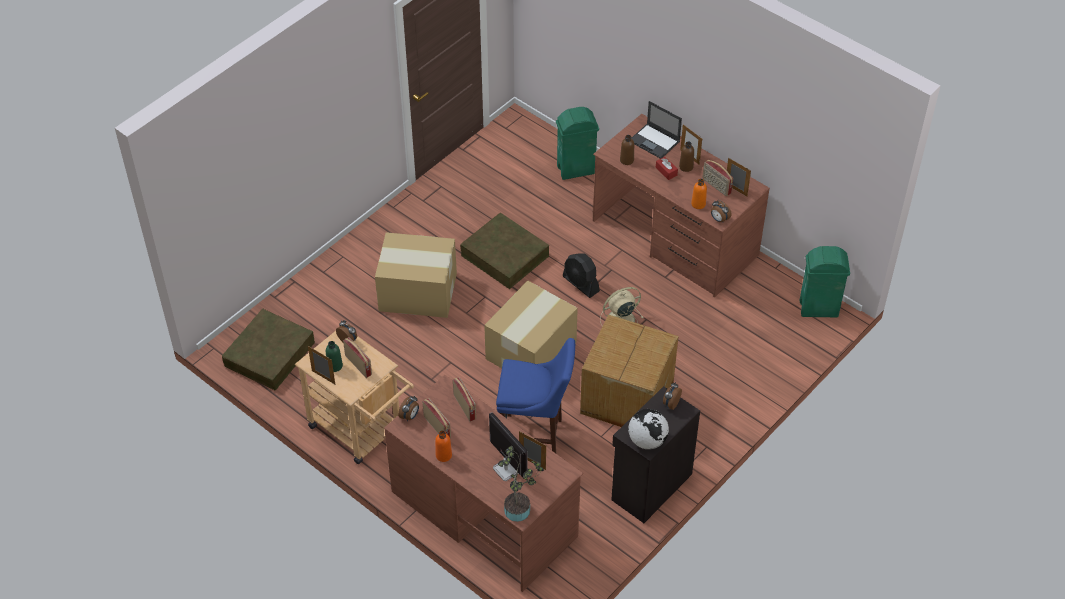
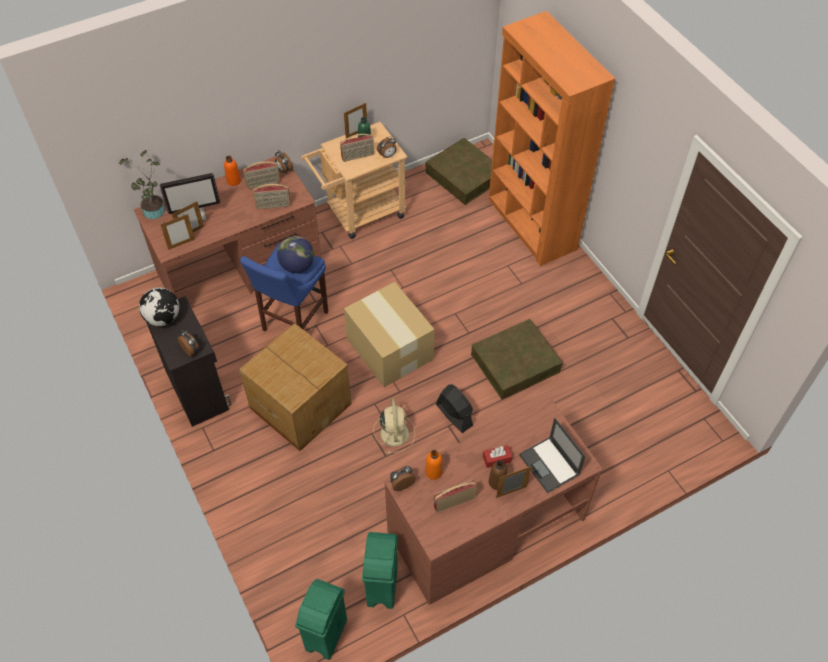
camera: 110 degrees right, 5 degrees up
(324, 281) = (531, 224): none -> orange bookcase
(417, 291) = (495, 284): cardboard box -> none
(525, 373) = (297, 266): none -> globe
(576, 170) = (619, 465): green trash can -> green trash can (382, 588)
(581, 284) = (454, 415): black fan -> black fan turned 75 degrees clockwise
(626, 160) = (528, 426): brown bottle -> none
(655, 141) = (550, 465): laptop -> laptop turned 90 degrees counterclockwise
(736, 190) = (440, 520): picture frame -> picture frame (181, 244)

